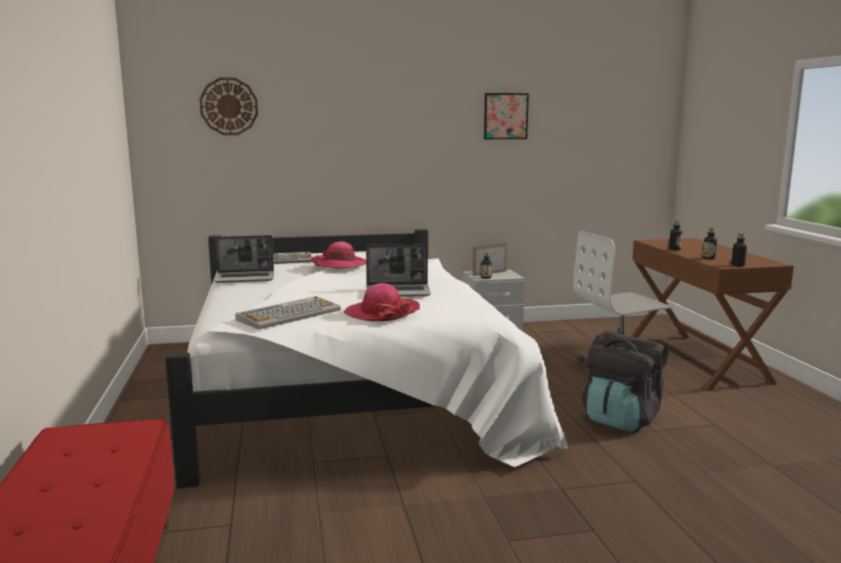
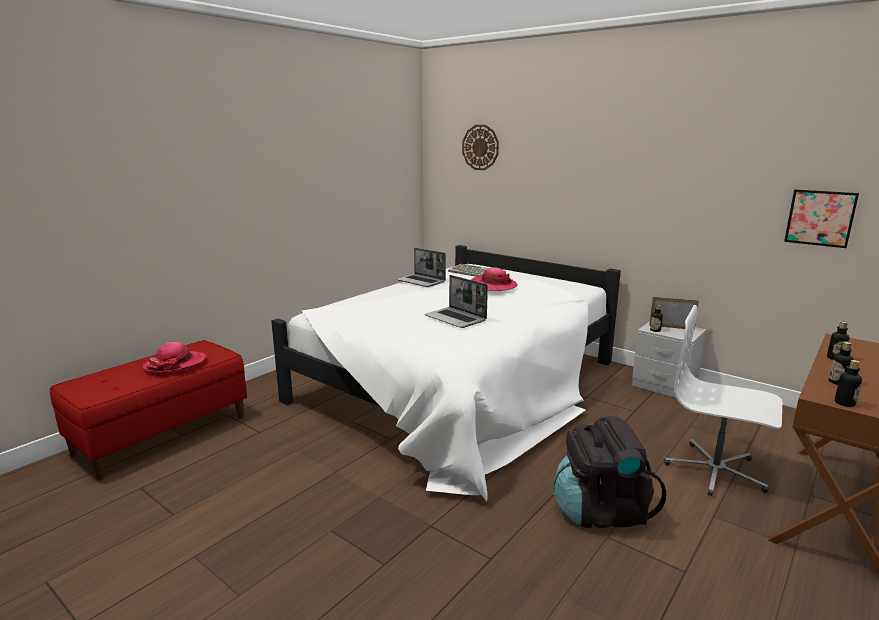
camera: 50 degrees right, 5 degrees up
(289, 314) = (355, 314): keyboard -> none
(382, 312) = (400, 330): hat -> hat (175, 364)
(505, 116) = (724, 164): picture -> picture (820, 218)

